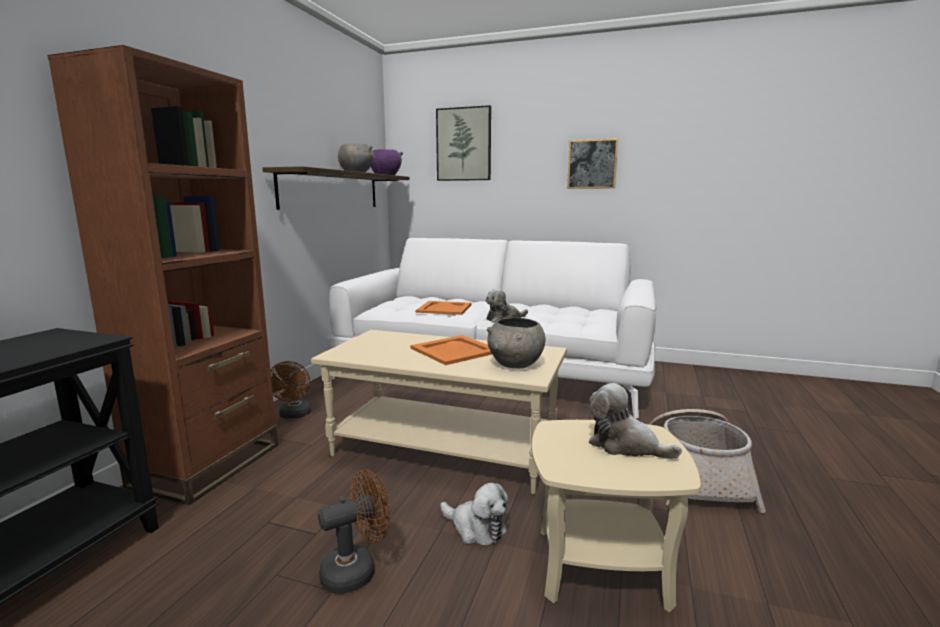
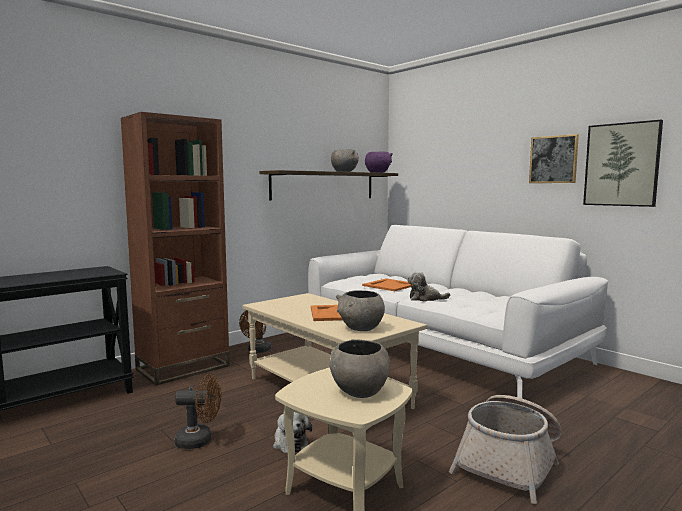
camera: 30 degrees right, 5 degrees down
(464, 144) = (444, 144): picture -> picture (621, 164)
(625, 445) = (359, 392): plush toy -> grey bowl

